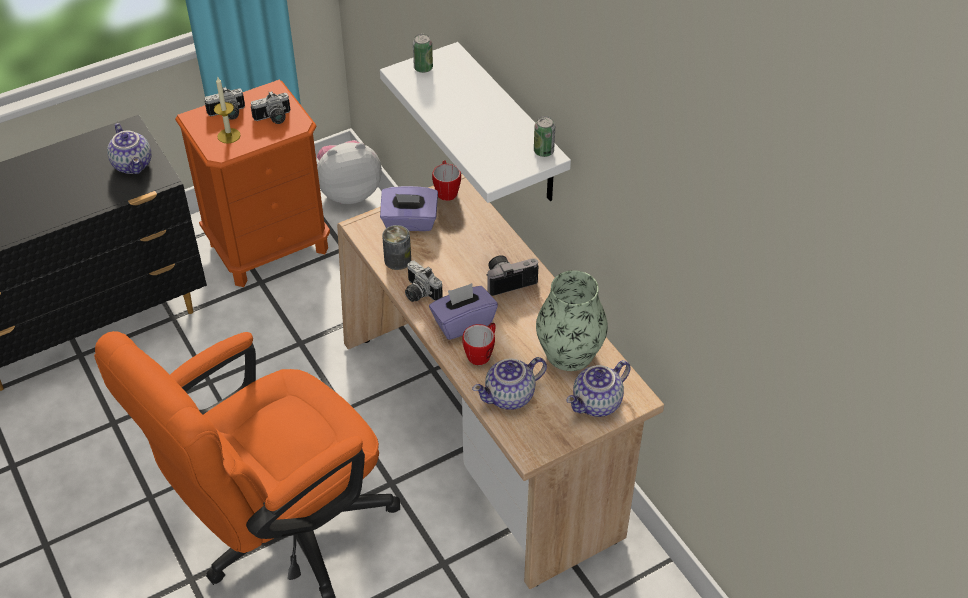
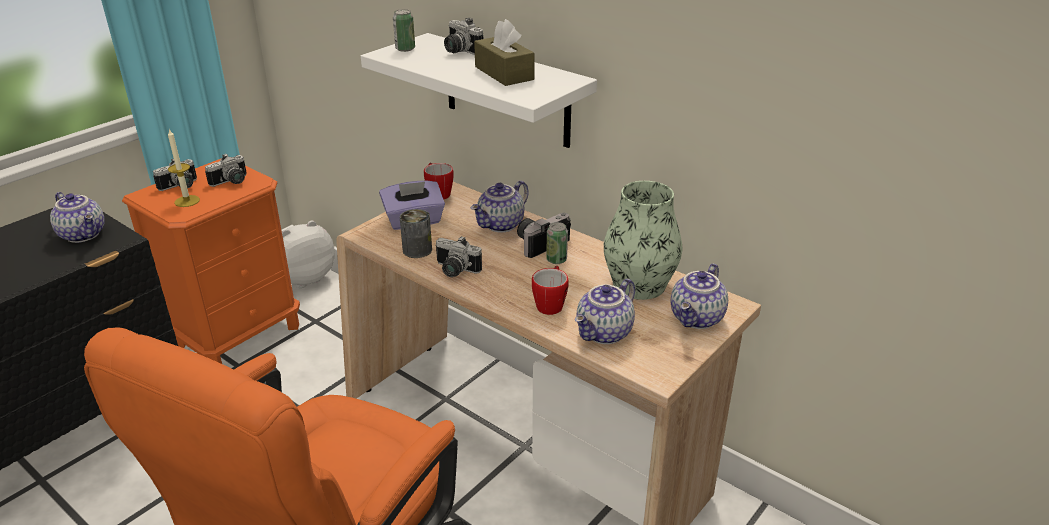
camera: 20 degrees left, 15 degrees down
(463, 322) = (515, 284): purple tissue box -> none
(470, 83) = (459, 51): none -> camera
(485, 248) = (501, 225): none -> teapot
(491, 131) = (504, 73): none -> brown tissue box
(543, 151) = (566, 77): can -> can (556, 260)

